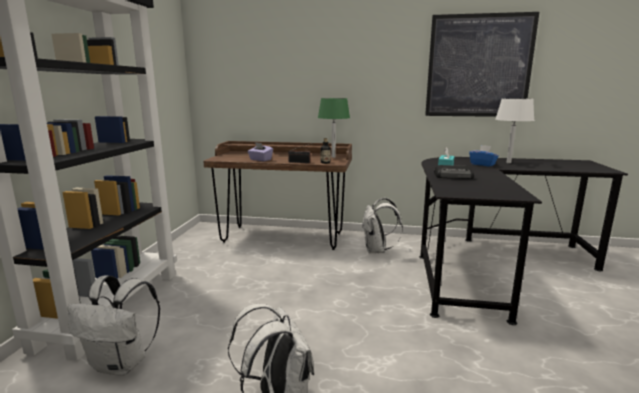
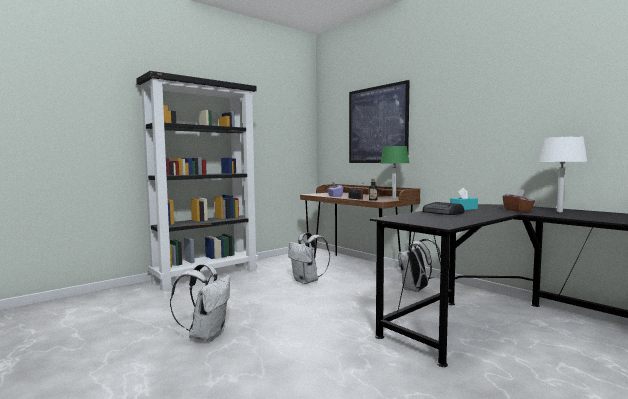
camera: 40 degrees right, 10 degrees down
(122, 363) = (174, 297): white backpack -> white backpack (307, 281)
(478, 66) = (540, 107): picture -> picture (377, 125)
(482, 164) = (517, 210): blue tissue box -> brown tissue box

